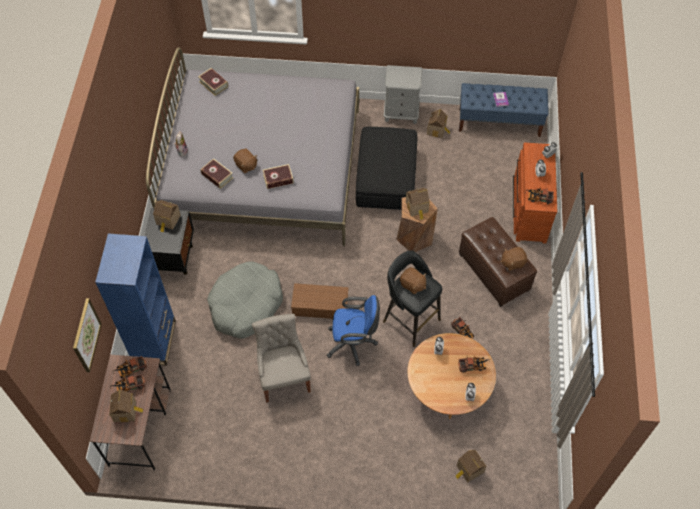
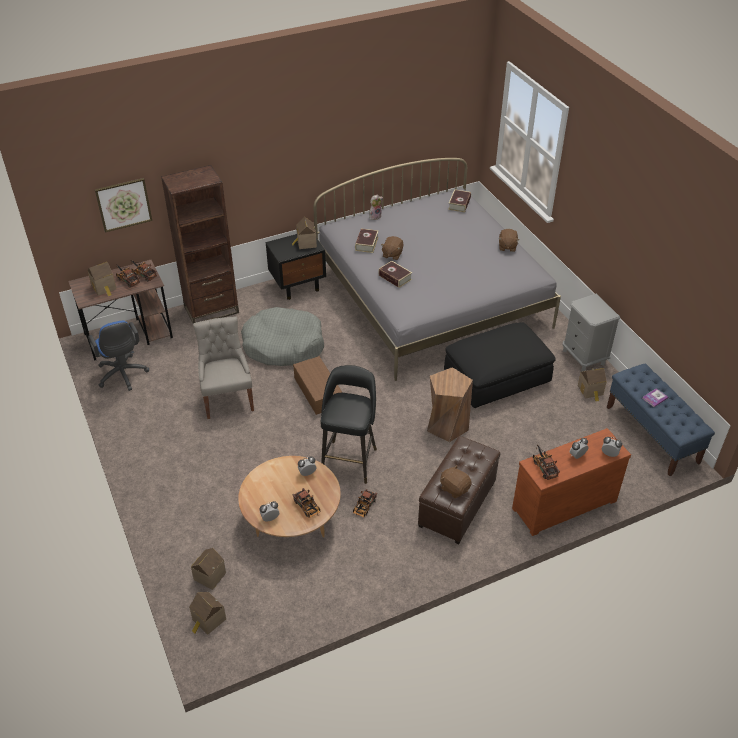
camera: 60 degrees right, 15 degrees down
(154, 341) = (211, 310): blue bookcase -> brown bookcase
(283, 377) = (227, 399): grey chair -> grey chair turned 60 degrees counterclockwise
(353, 343) = (294, 430): blue office chair -> blue office chair (123, 376)
(412, 285) = (348, 405): brown plush toy -> brown plush toy (507, 247)
(417, 208) = (450, 382): toy house -> toy house (208, 621)

